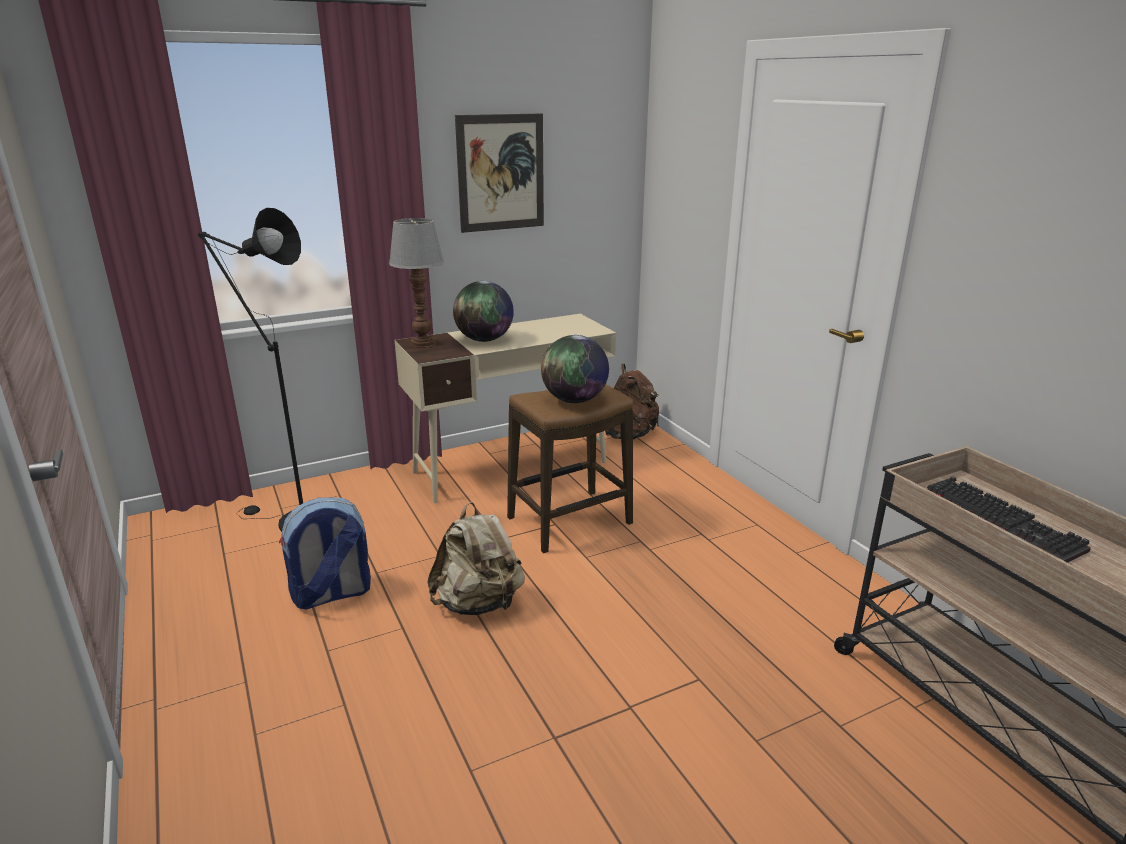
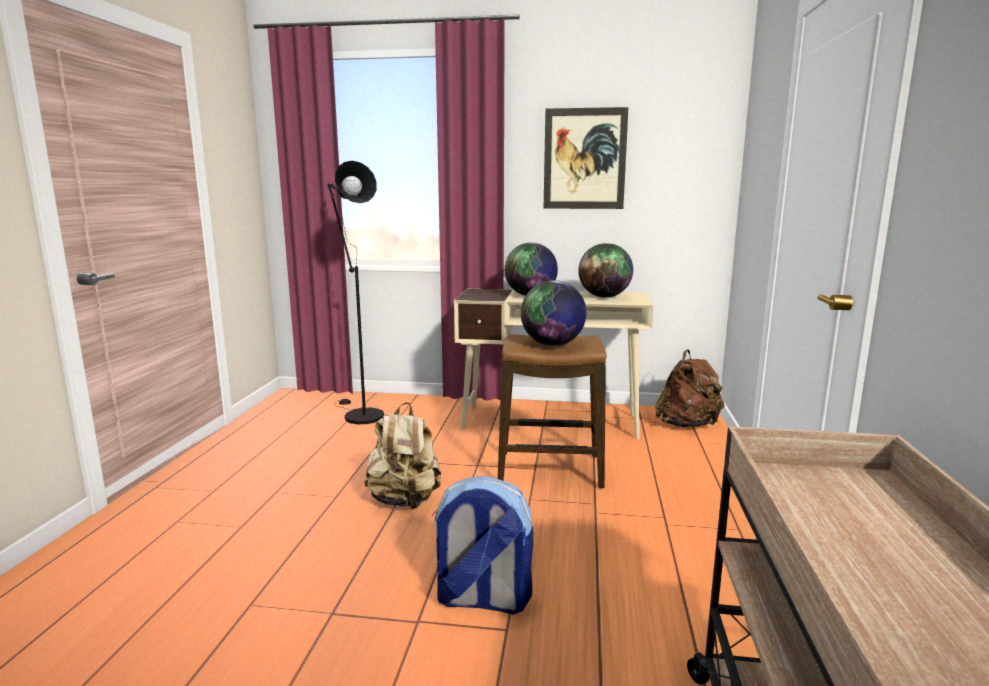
camera: 35 degrees right, 10 degrees down
(331, 594) = (323, 461): backpack -> backpack (481, 599)
(422, 343) = (481, 292): table lamp -> none
(556, 328) = (604, 297): none -> globe
(1004, 522) = (859, 528): keyboard -> none

